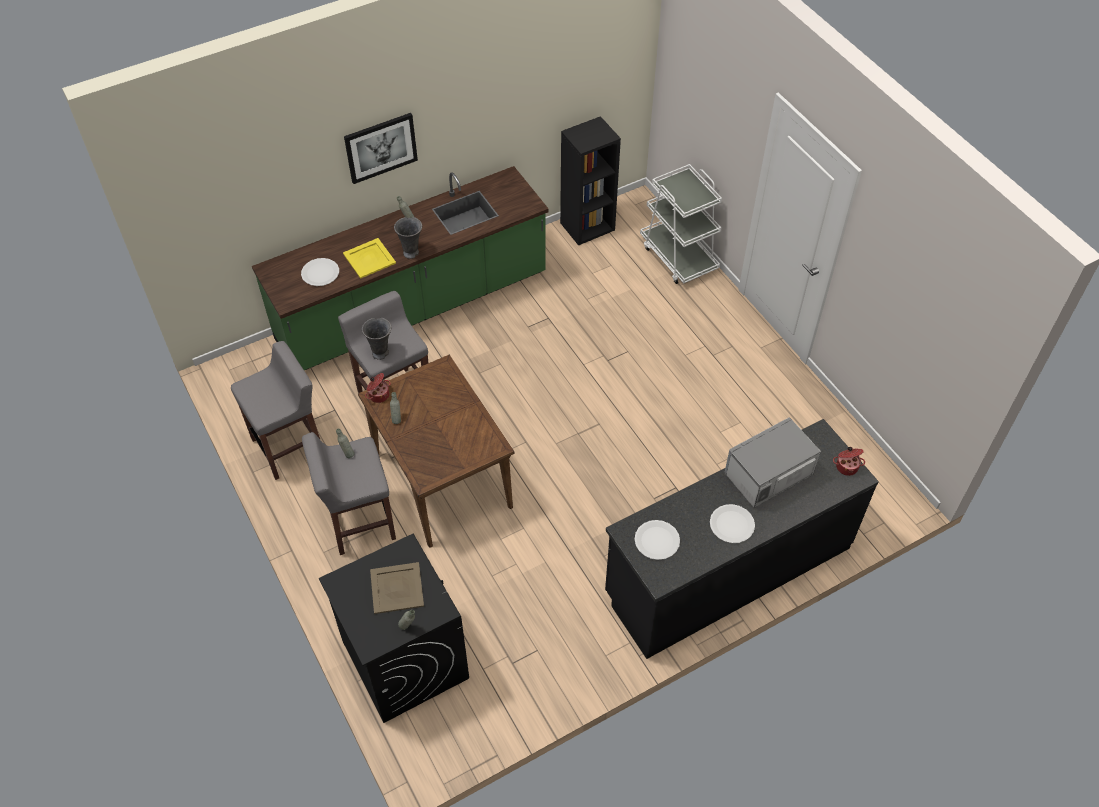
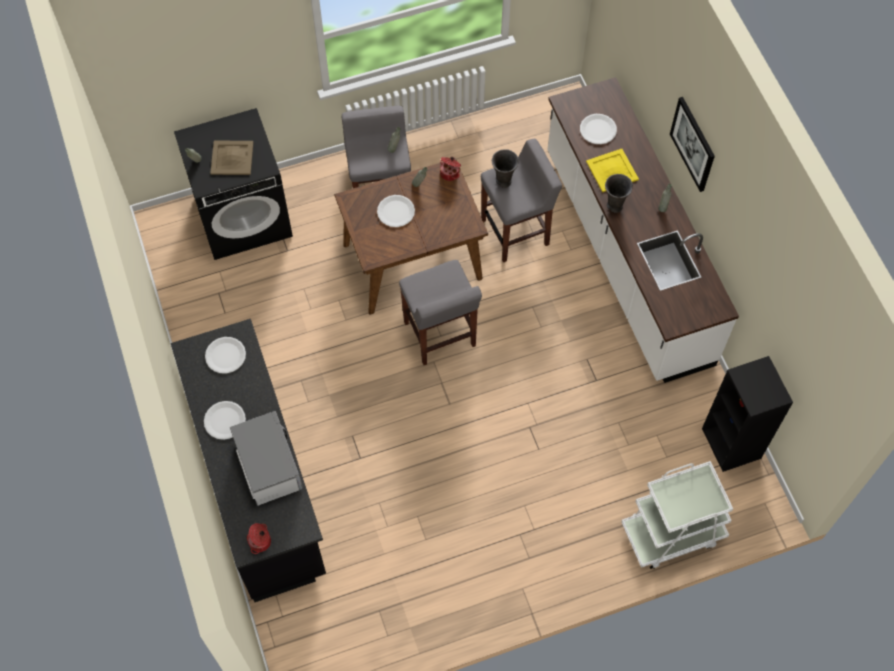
camera: 100 degrees right, 10 degrees up
(289, 447) = (472, 148): grey stool -> grey stool (440, 335)
(413, 308) = (626, 257): green counter -> white counter
(434, 434) = (395, 211): none -> white plate

